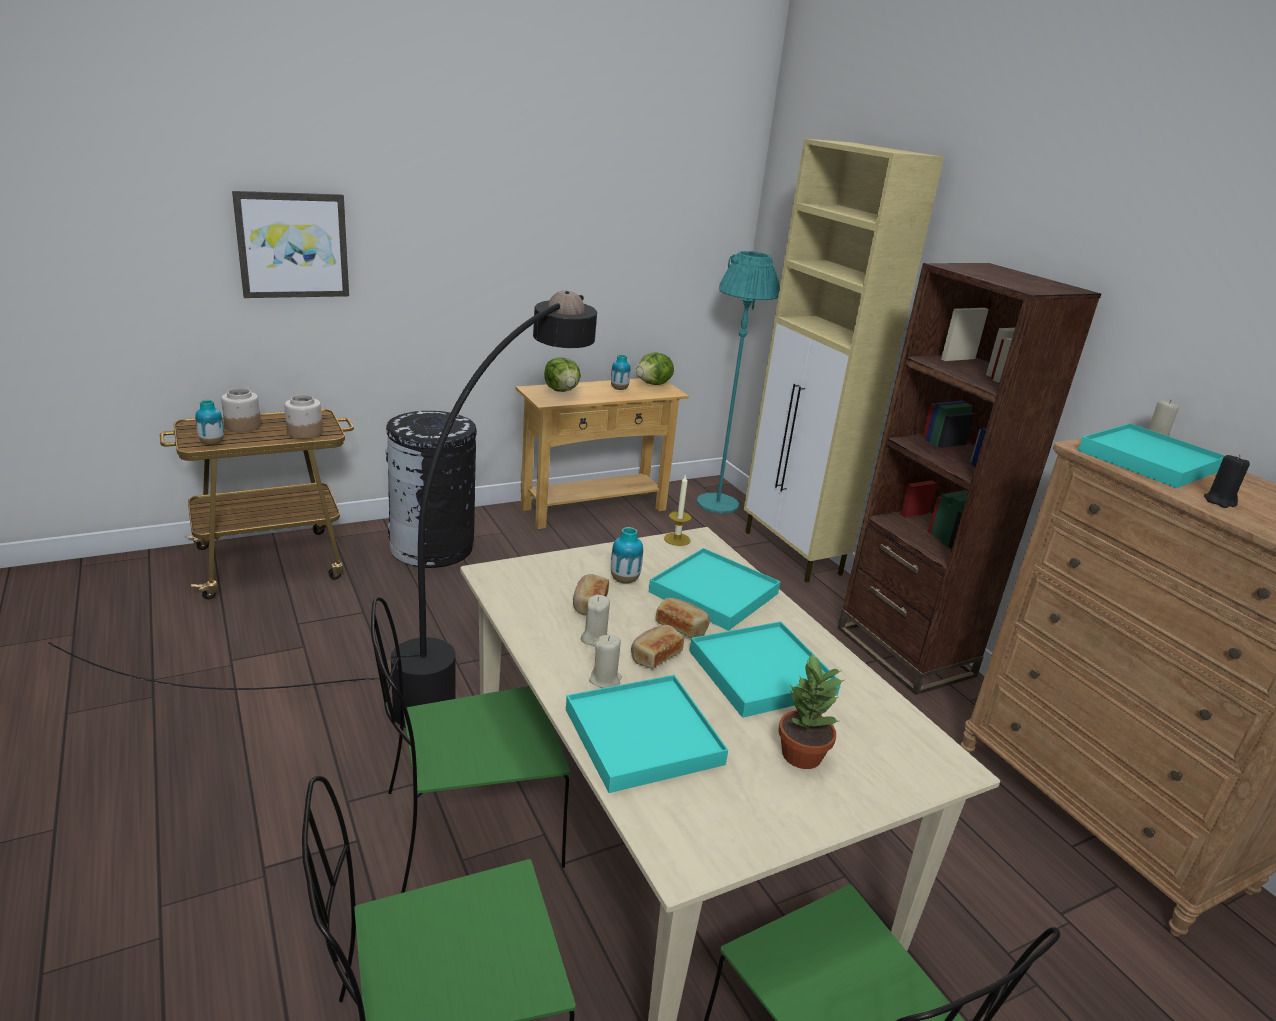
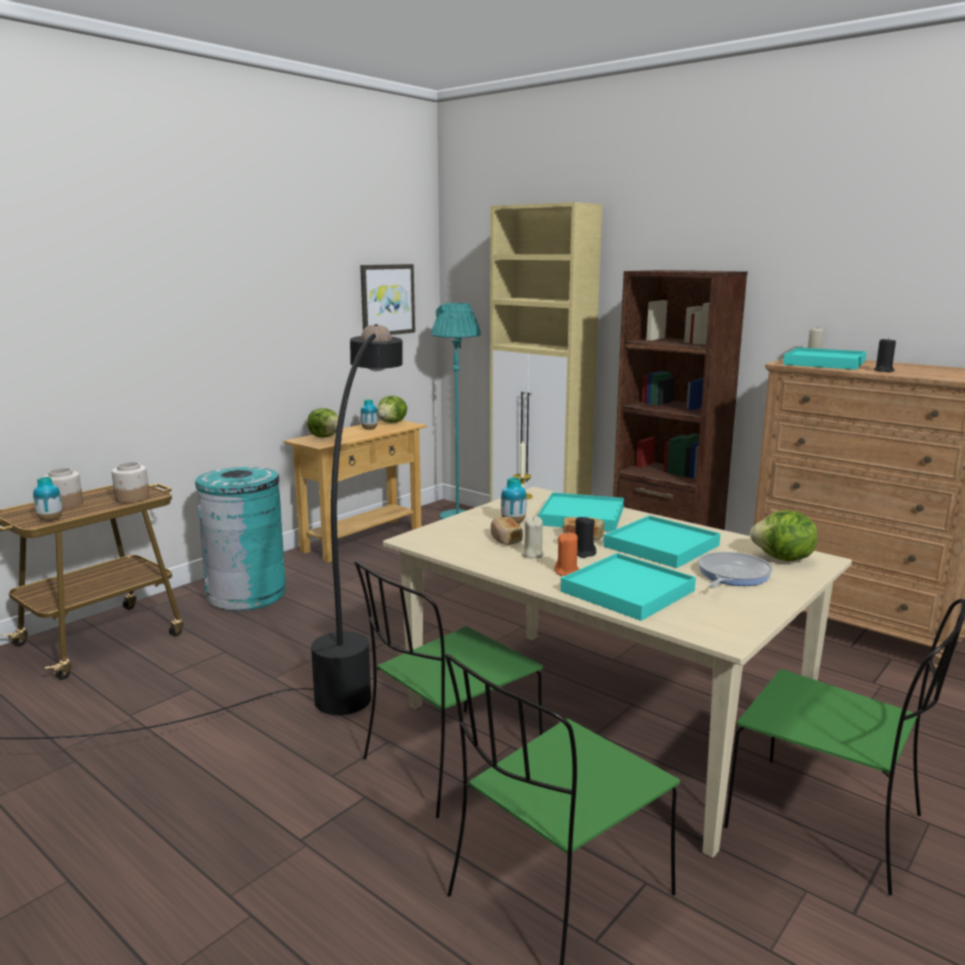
camera: 20 degrees left, 10 degrees down
(293, 245) = (85, 332): picture -> picture (387, 300)
(432, 547) = (247, 594): black trash can -> turquoise trash can
(605, 680) = (567, 572): beige candle -> orange candle
(655, 656) = (584, 553): bread -> black candle
(800, 754) = (731, 575): potted plant -> frying pan
(900, 748) = (783, 559): none -> lettuce

